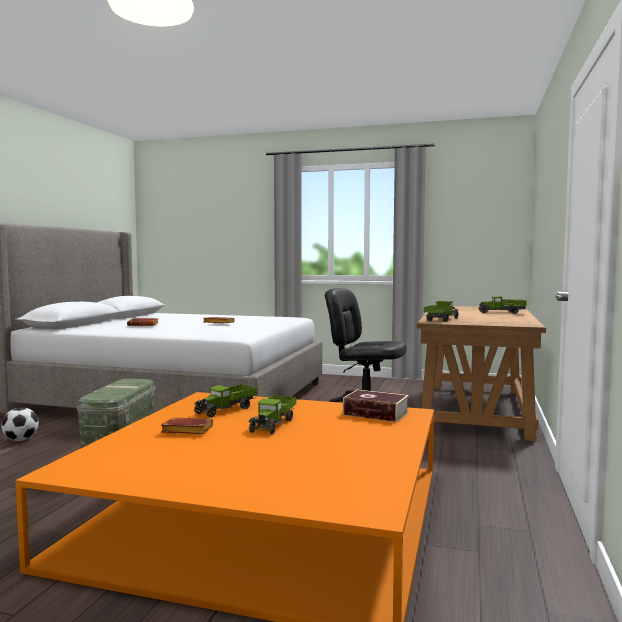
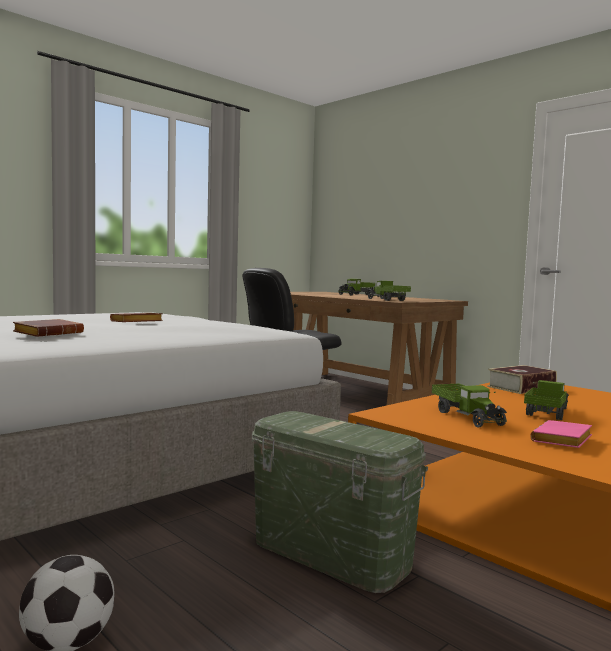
camera: 60 degrees left, 0 degrees up
(185, 431) = (563, 441): brown book -> pink book
(273, 424) = (546, 413): toy truck -> toy truck turned 105 degrees counterclockwise

